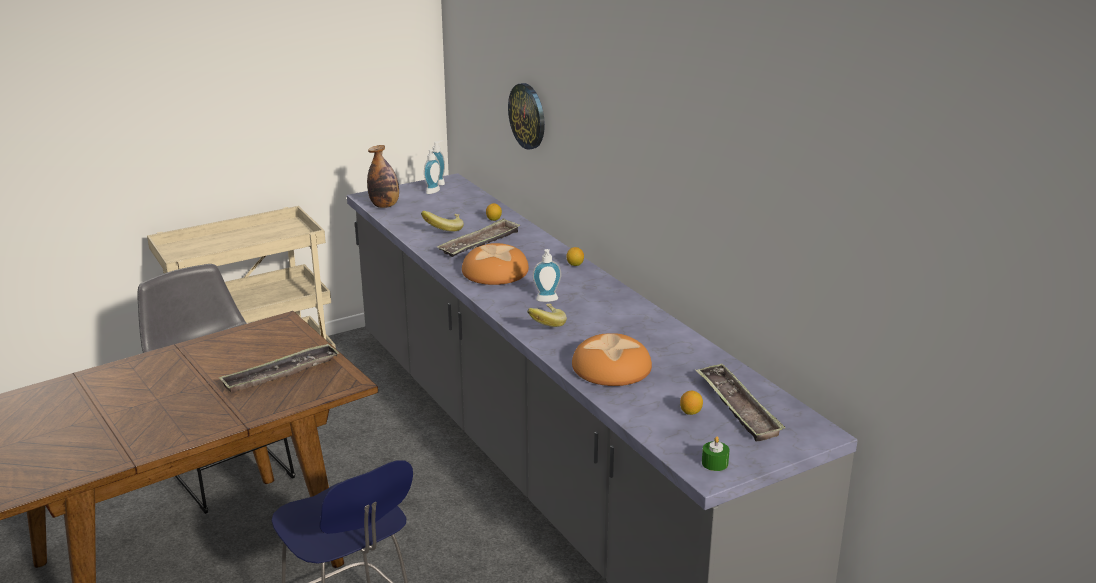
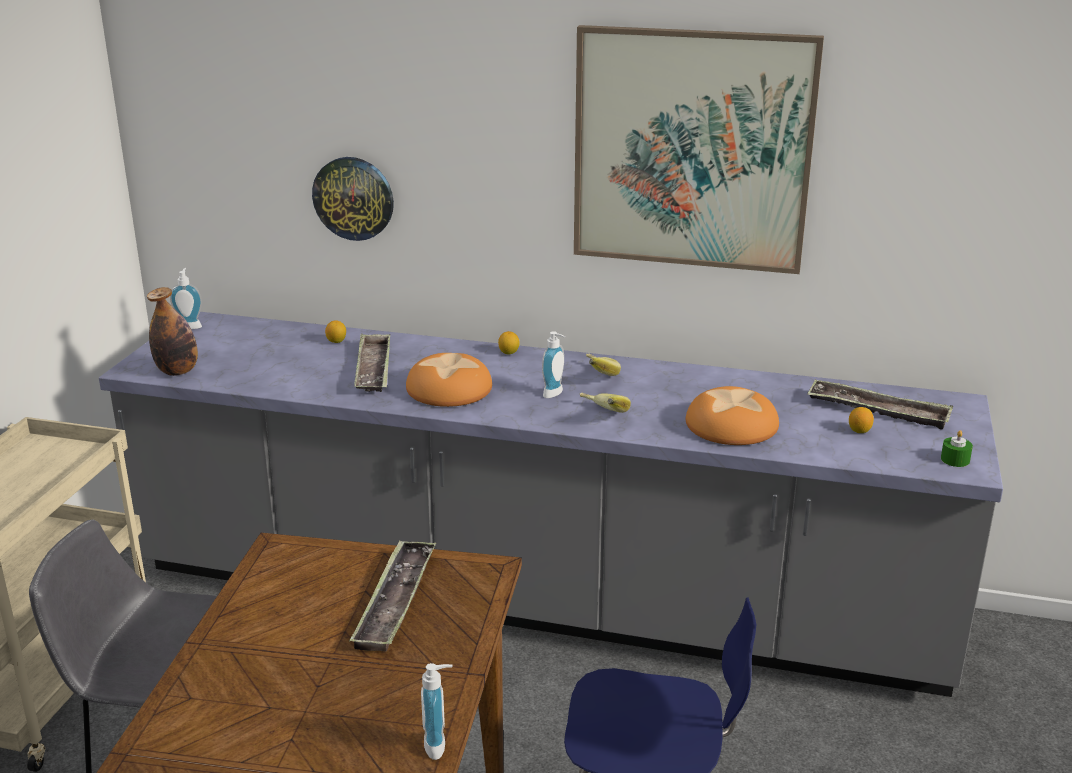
camera: 45 degrees left, 0 degrees up
(434, 192) = (206, 337): soap dispenser -> soap dispenser (439, 745)
(443, 229) = (303, 370): banana -> banana (596, 377)
(687, 132) = (692, 150): none -> picture

